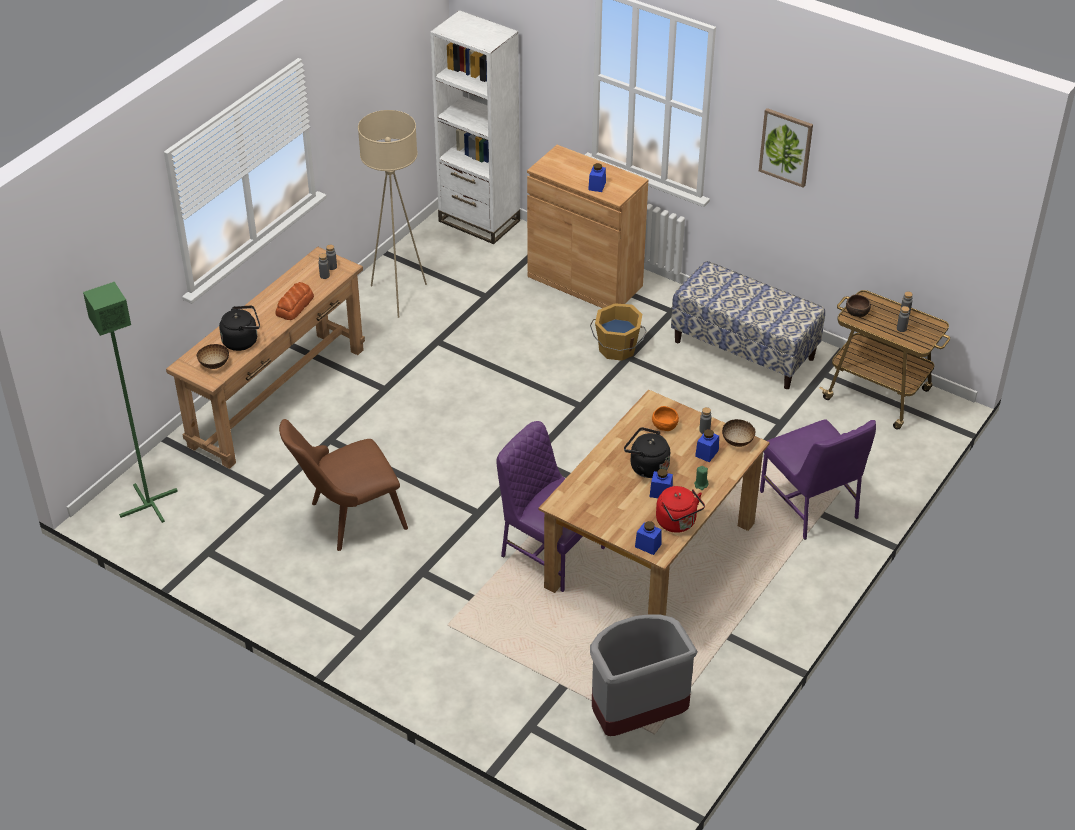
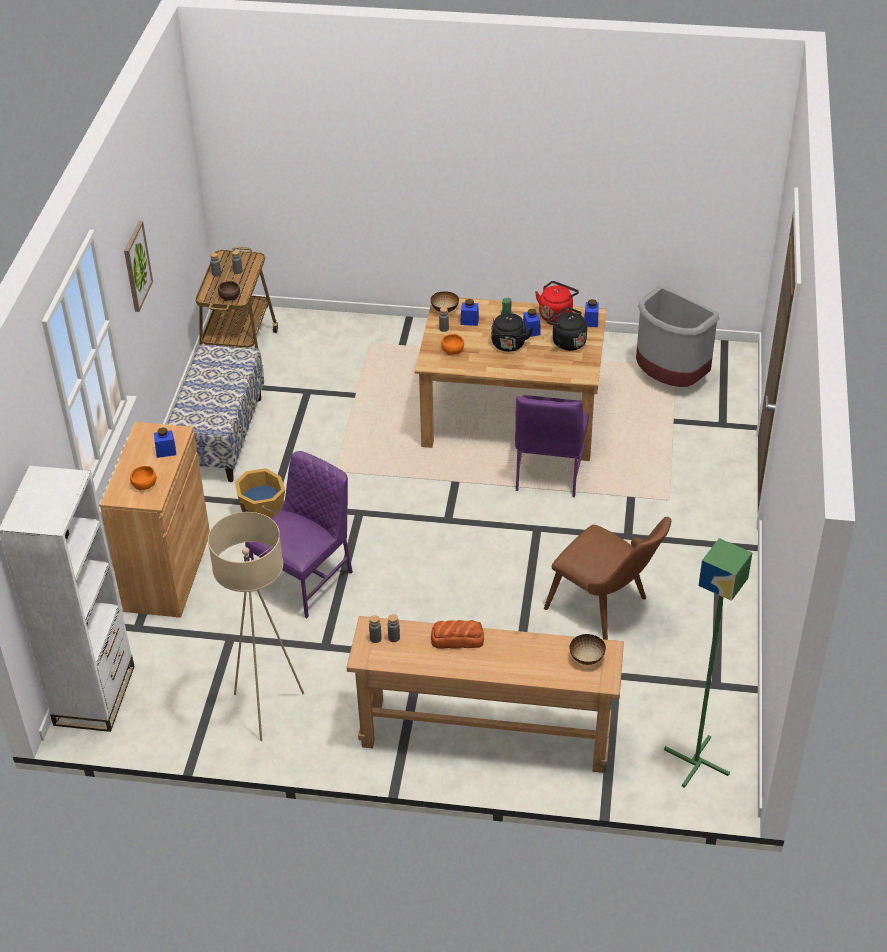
camera: 115 degrees left, 0 degrees up
(242, 341) = (537, 654): black kettle -> black kettle (566, 342)
(563, 168) = (144, 484): none -> orange bowl
(810, 505) = (396, 353): purple chair -> purple chair (306, 579)

